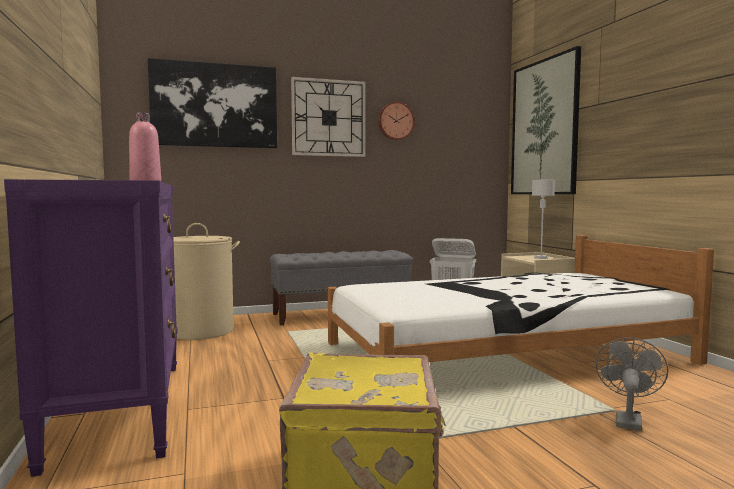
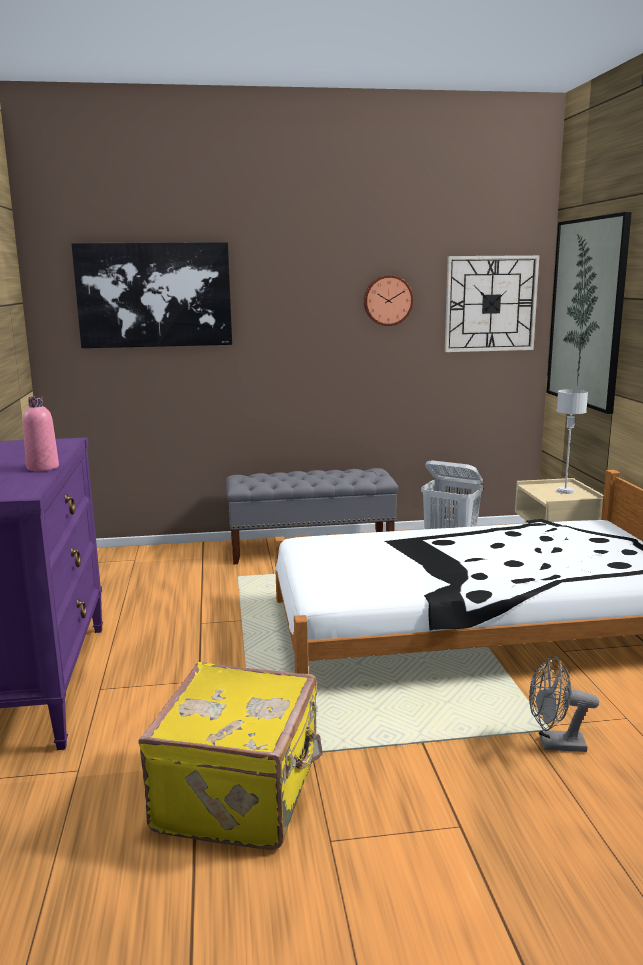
camera: 10 degrees right, 10 degrees up
(201, 331) = (143, 570): beige laundry basket -> none
(328, 118) = (298, 302): wall clock -> wall clock (490, 304)
(627, 420) = (554, 744): grey fan -> grey fan turned 120 degrees counterclockwise

